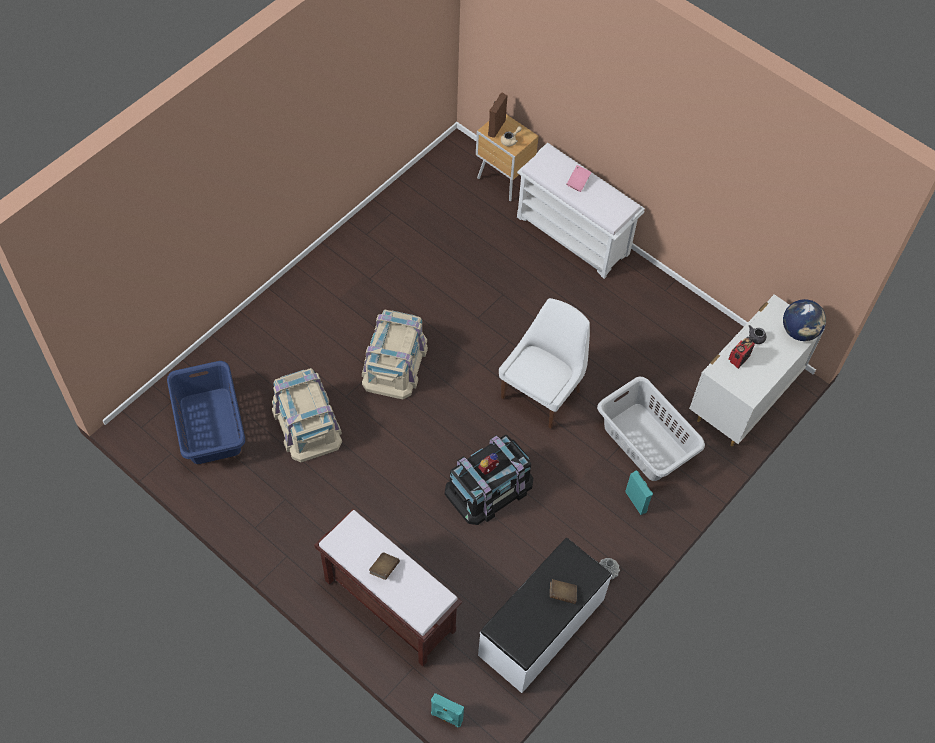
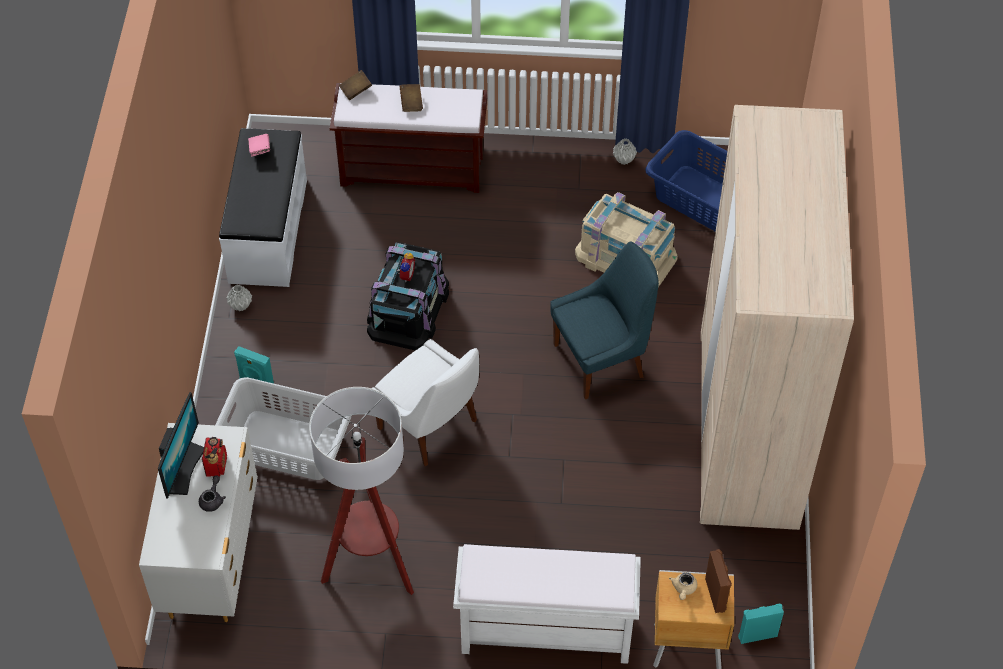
camera: 145 degrees right, 5 degrees down
(229, 500) = (623, 159): none -> grey vase
(350, 264) = (748, 427): none -> beige wardrobe
(394, 362) = (602, 359): beige storage box -> blue chair
(446, 717) = (297, 128): turquoise speaker -> turquoise speaker (757, 635)
(542, 392) = (430, 426): white chair -> white chair turned 45 degrees counterclockwise
(562, 594) = (250, 193): brown book -> brown book (355, 90)
(578, 182) = (554, 577): pink book -> pink book (260, 150)
(645, 333) = (371, 564): none -> floor lamp
(761, 370) = (183, 469): none -> monitor
(799, 331) = (166, 541): globe -> none

